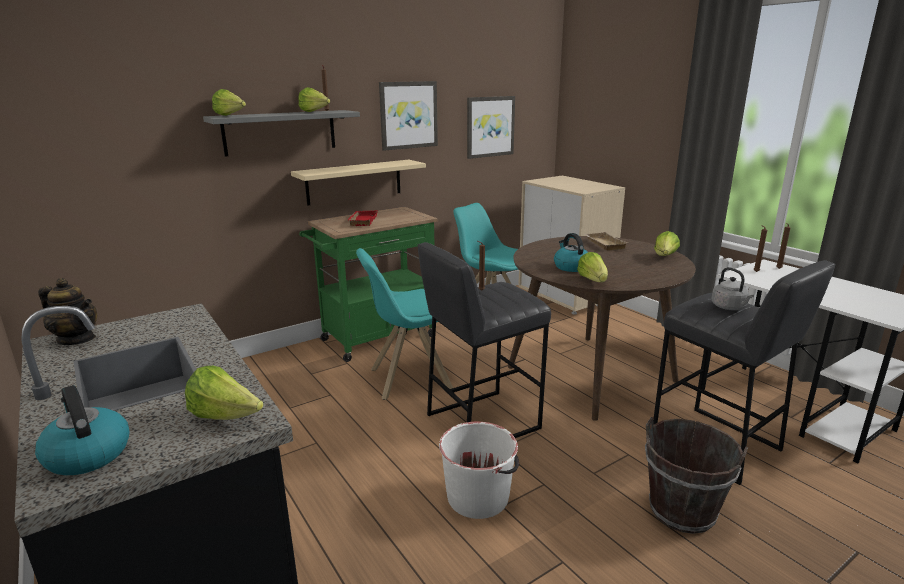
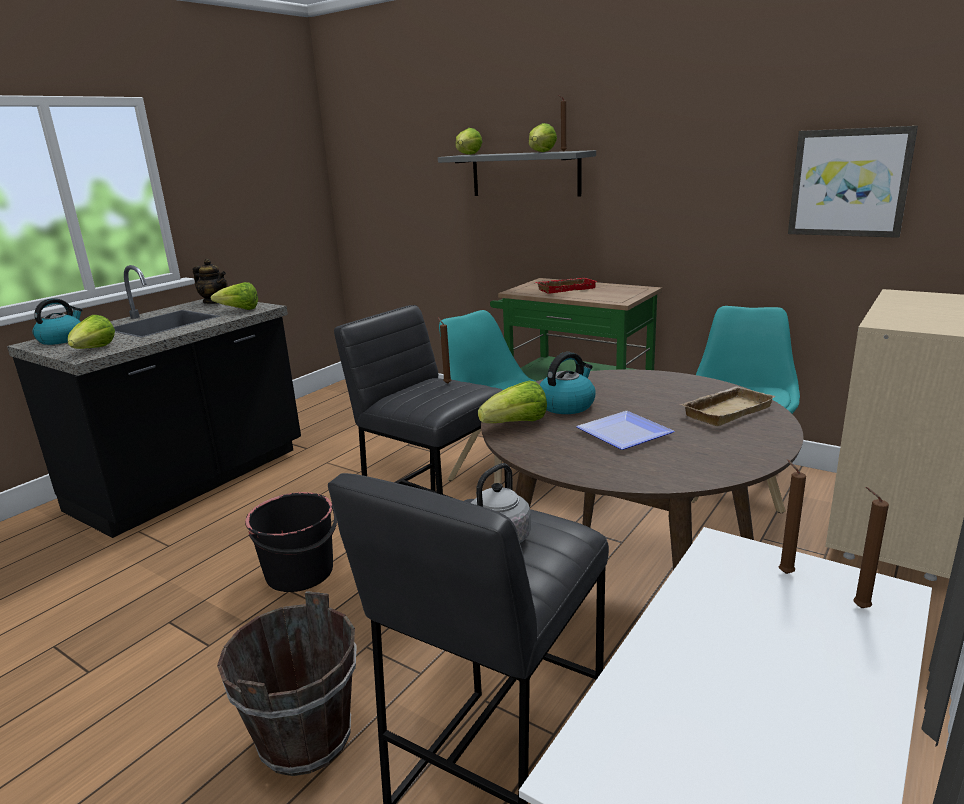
camera: 70 degrees right, 0 degrees up
(77, 339) = (215, 302): teapot -> teapot turned 60 degrees counterclockwise
(354, 182) = (601, 242): beige shelf -> none
(408, 115) = (686, 158): picture -> none
(478, 497) = (300, 573): white bucket -> black bucket
(620, 263) = (624, 432): none -> plate
(664, 257) = (715, 461): lettuce -> lettuce (240, 310)

